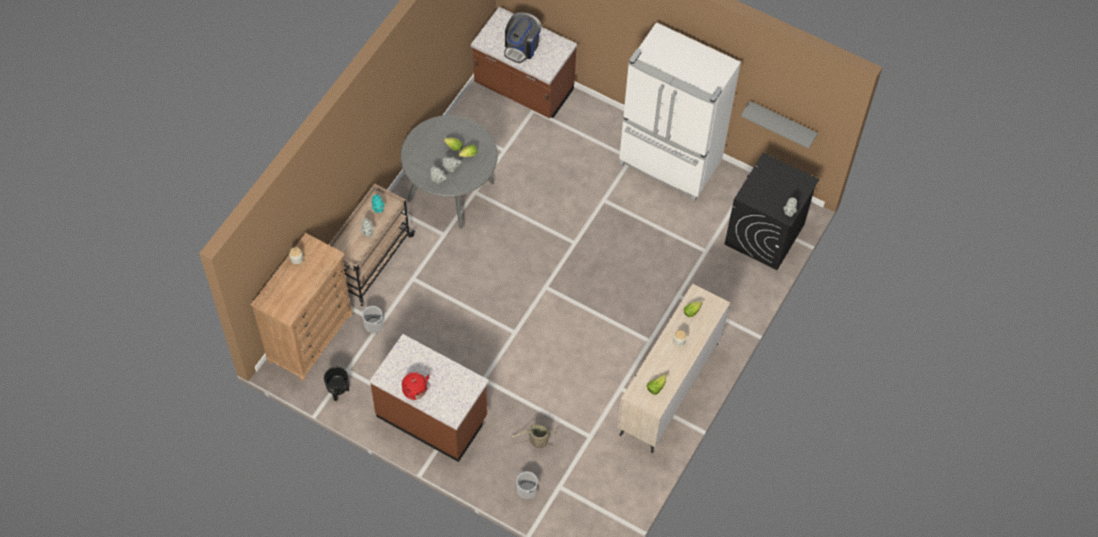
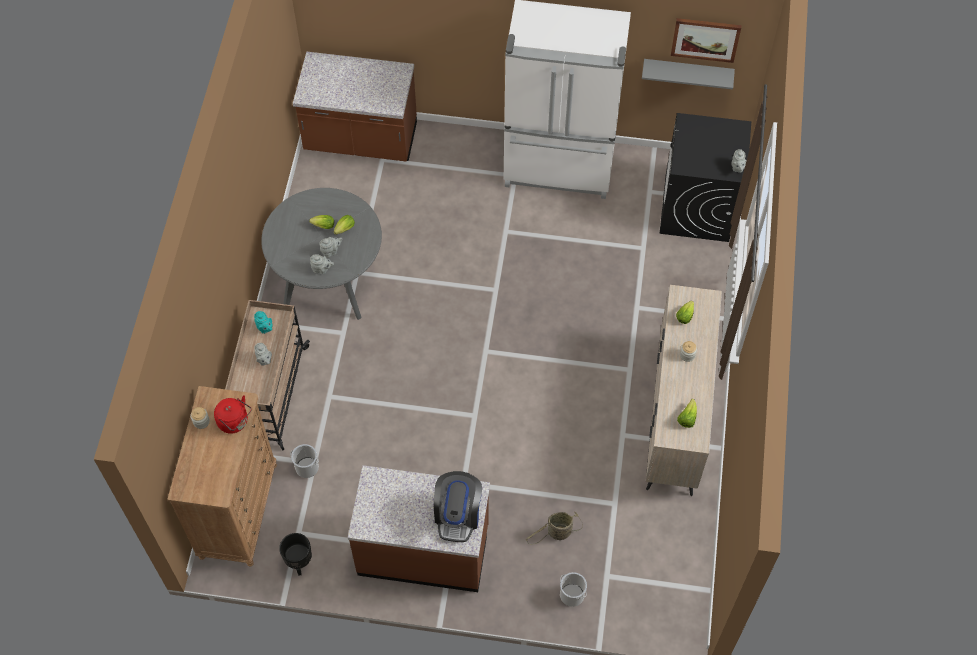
camera: 20 degrees left, 0 degrees up
(416, 391) = (410, 529): red kettle -> red kettle (235, 422)
(522, 47) = (353, 87): coffee machine -> coffee machine (458, 515)
(796, 102) = (705, 39): none -> picture

